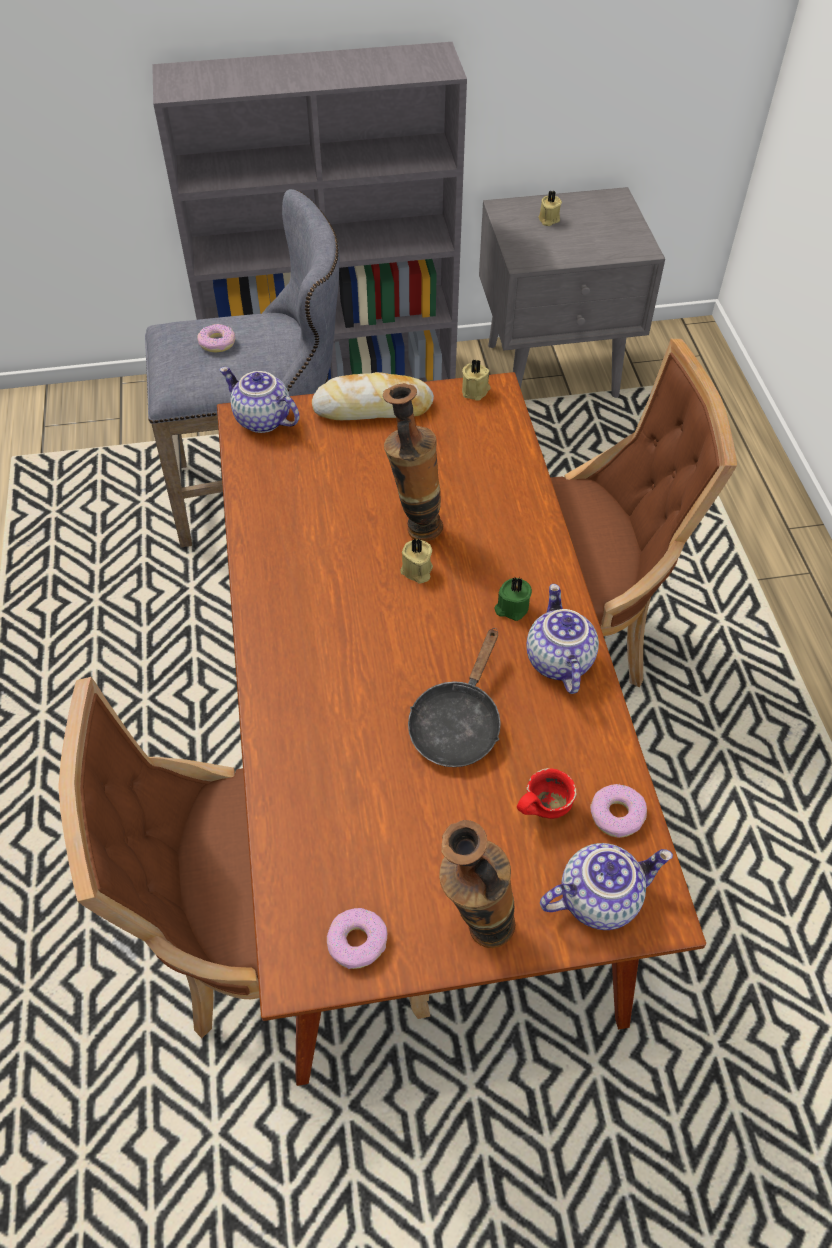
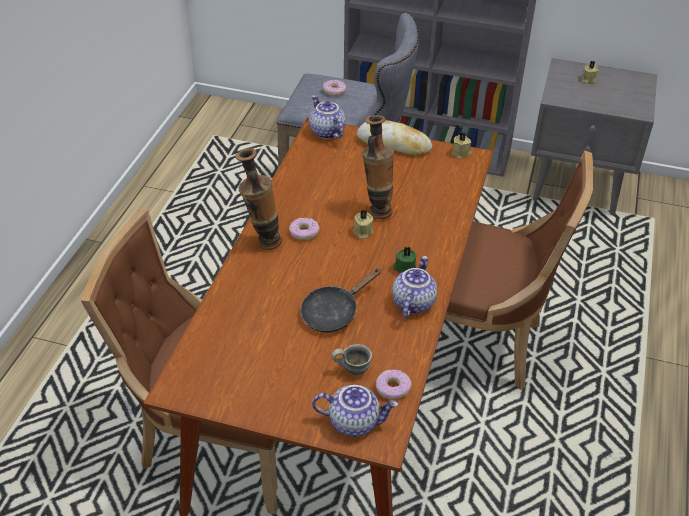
camera: 25 degrees right, 10 degrees down
(357, 941) = (211, 389): donut -> donut (304, 232)
(475, 930) = (276, 409): vase -> vase (262, 242)
(542, 807) = (353, 368): red mug -> grey mug

